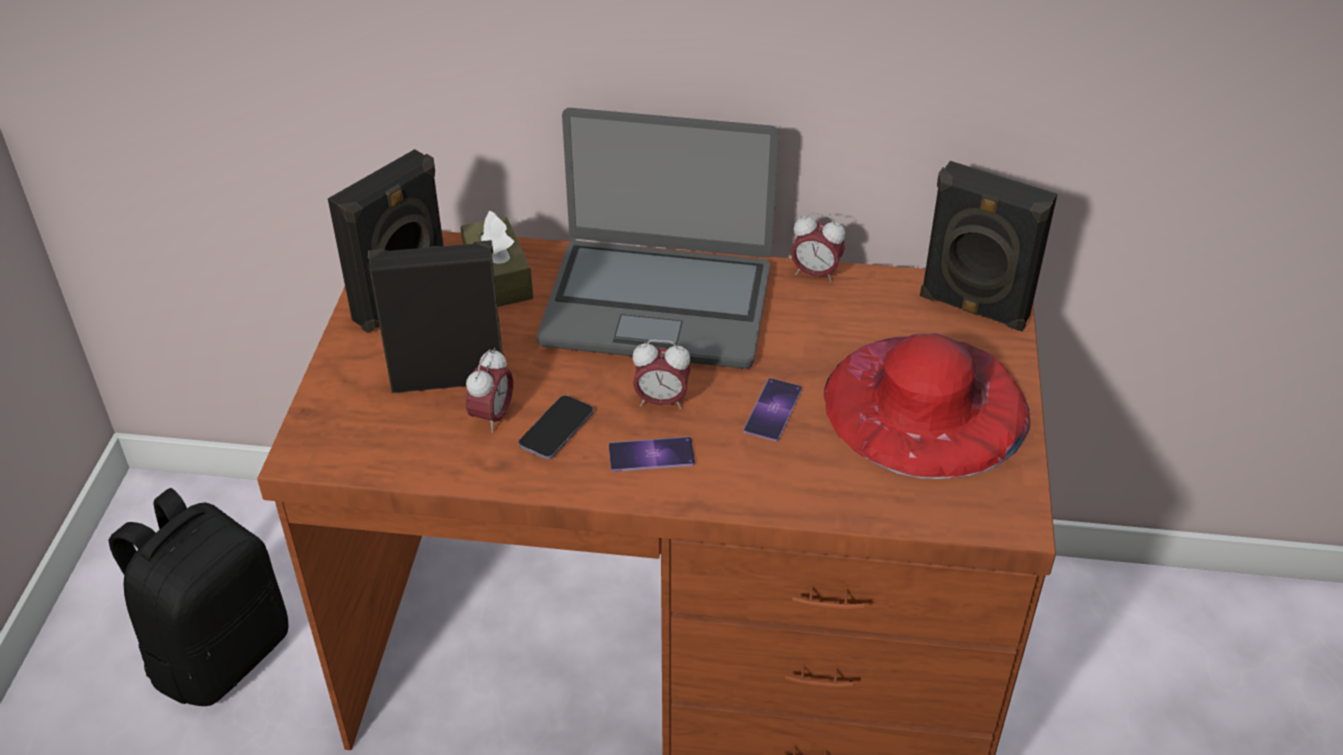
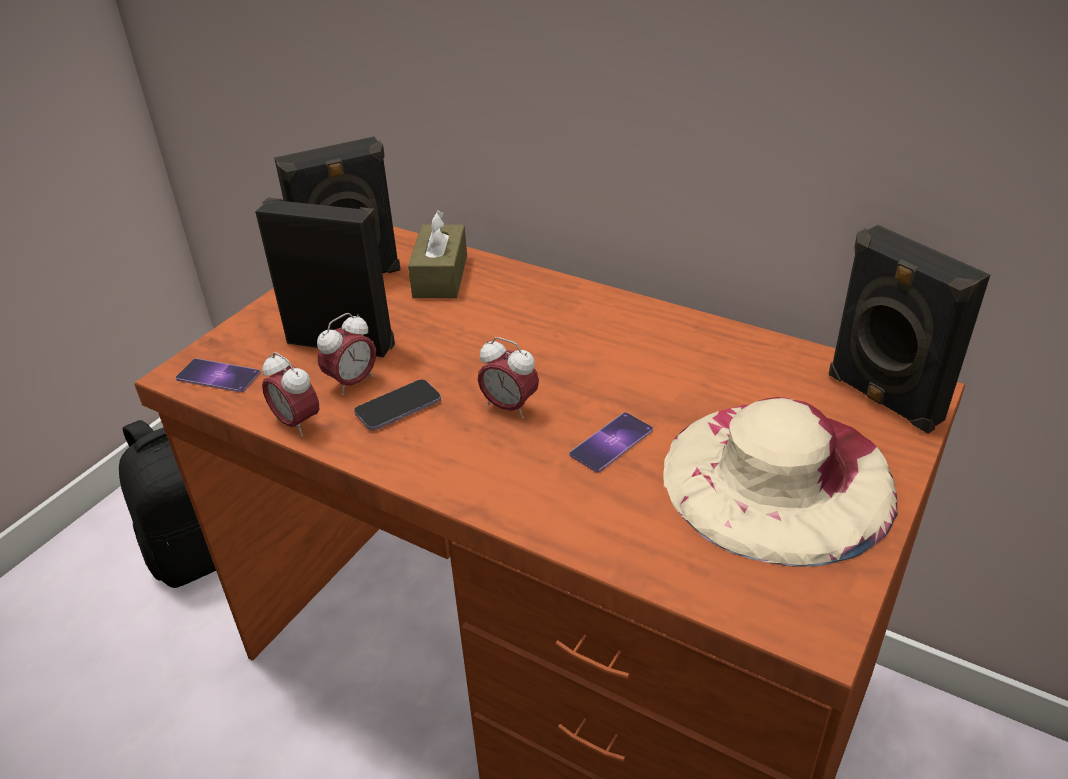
camera: 25 degrees right, 5 degrees down
(651, 455) = (467, 452): phone -> phone (218, 376)
(658, 303) = (562, 325): laptop -> none
(815, 273) = (729, 332): alarm clock -> alarm clock (297, 423)
(926, 404) = (778, 478): red hat -> beige hat

